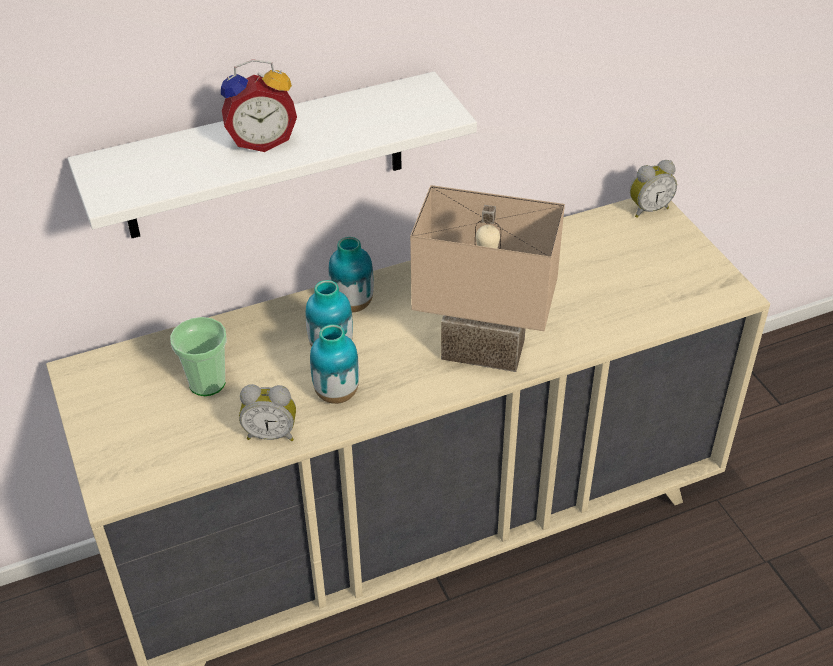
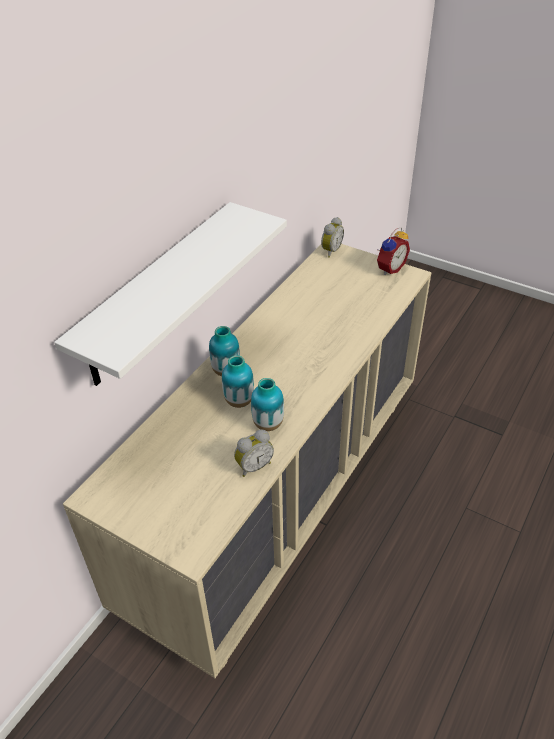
camera: 35 degrees left, 0 degrees up
(207, 383) = (185, 459): cup -> none
(262, 141) = (175, 278): alarm clock -> alarm clock (389, 268)
(485, 346) = (321, 358): beige table lamp -> none

